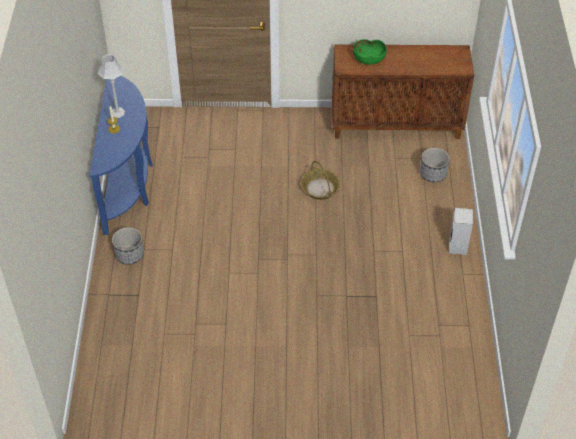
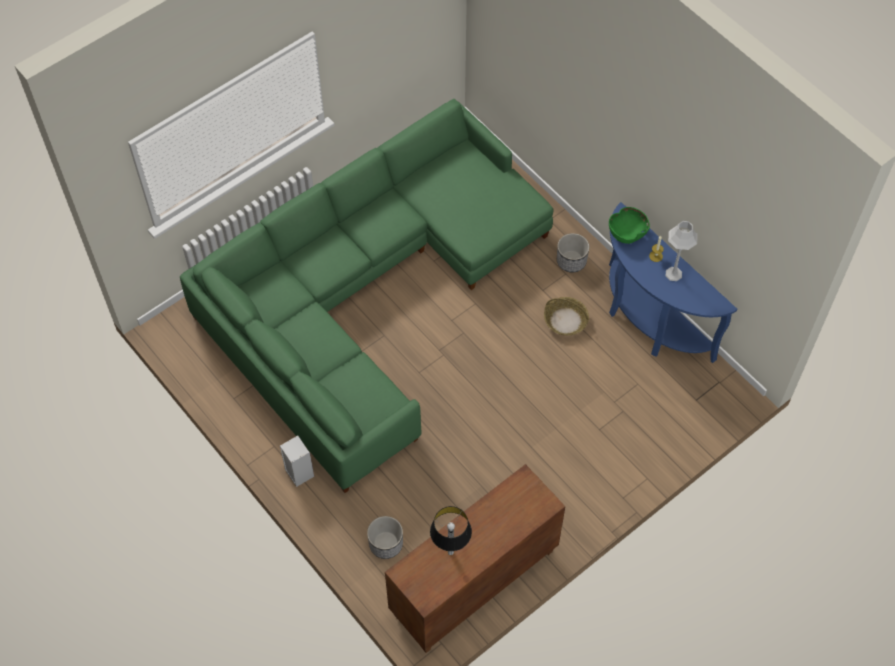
camera: 140 degrees right, 10 degrees up
(301, 333) = (367, 294): none -> green sofa
(320, 188) = (479, 444): basket -> basket (566, 320)
(369, 60) = (510, 510): green bowl -> green bowl (627, 233)
(424, 61) = (451, 552): none -> table lamp

